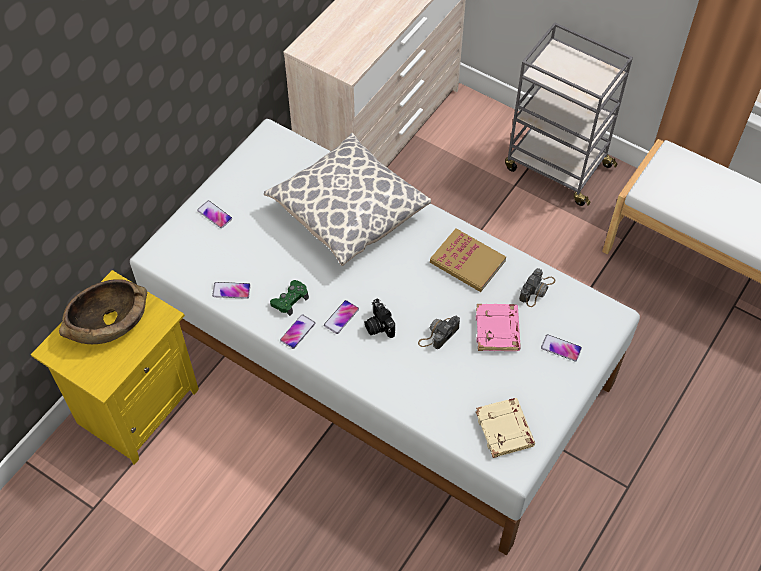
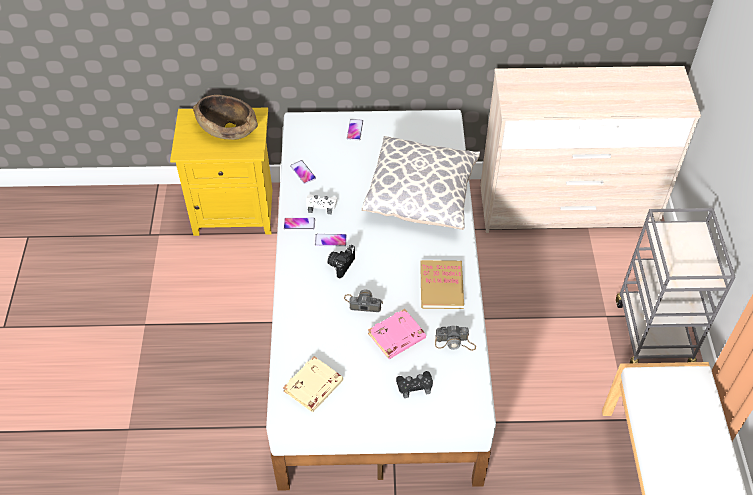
camera: 55 degrees right, 5 degrees down
(290, 300) = (321, 206): green game controller -> white game controller
(561, 348) = (414, 386): phone -> black game controller

